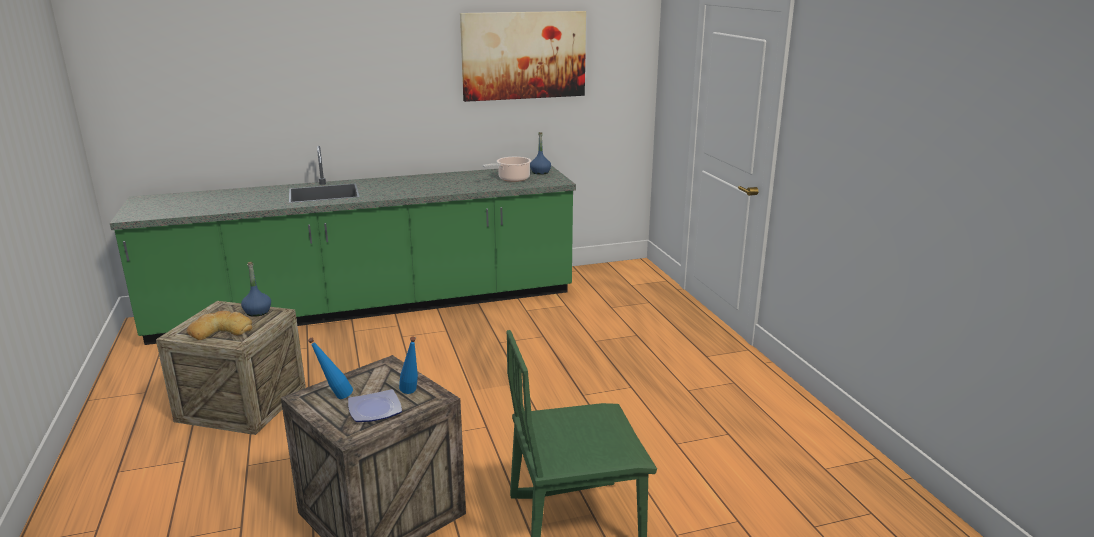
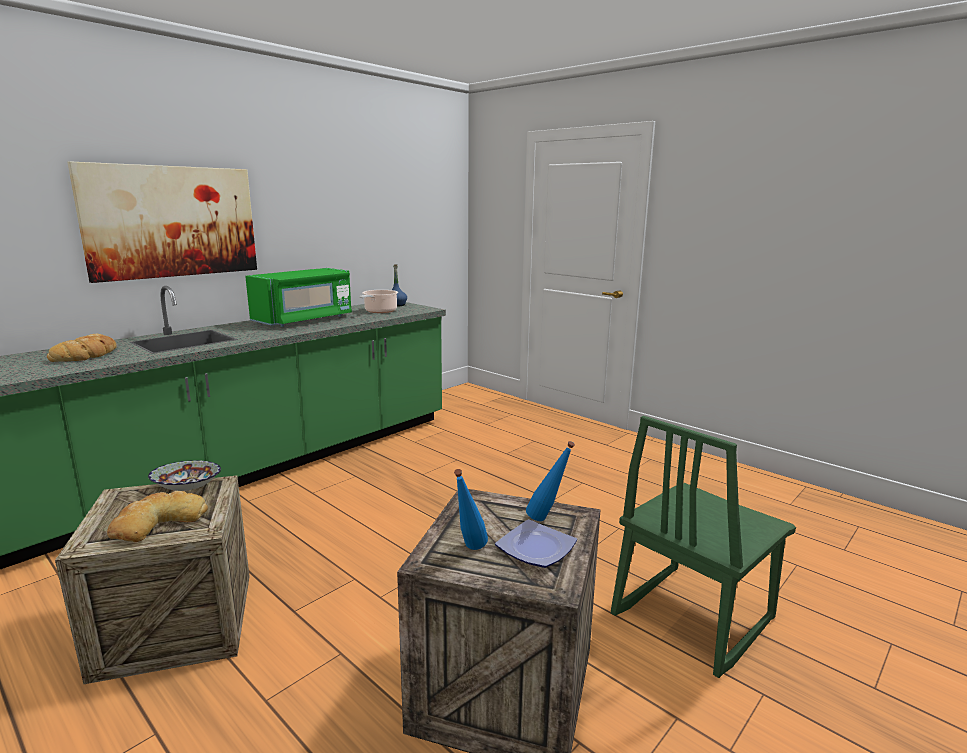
camera: 30 degrees left, 5 degrees down
(251, 198) = (87, 355): none -> bread
(257, 312) = (187, 489): blue bottle -> bowl
(436, 181) = (304, 320): none -> green microwave
(524, 55) = (366, 190): picture -> picture (172, 222)

